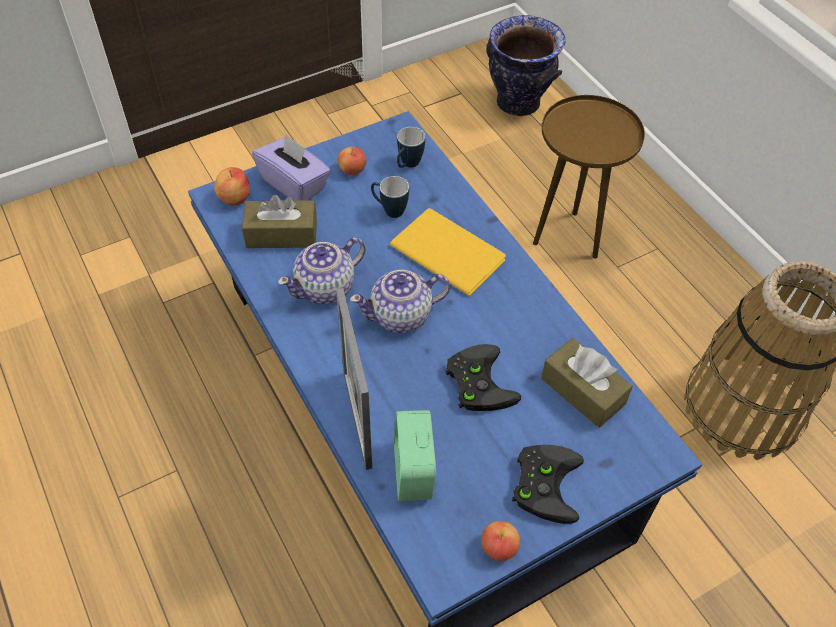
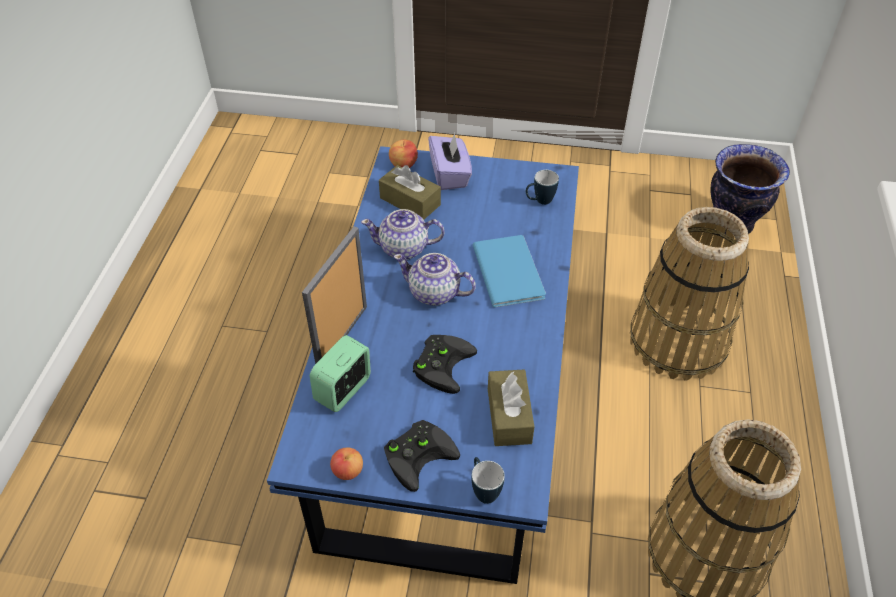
camera: 40 degrees right, 5 degrees down
(352, 170) = (498, 185): apple -> none
(389, 210) = (496, 223): mug -> mug (483, 490)
(447, 250) = (510, 270): yellow book -> blue book
(568, 237) = (678, 342): brown side table -> basket

